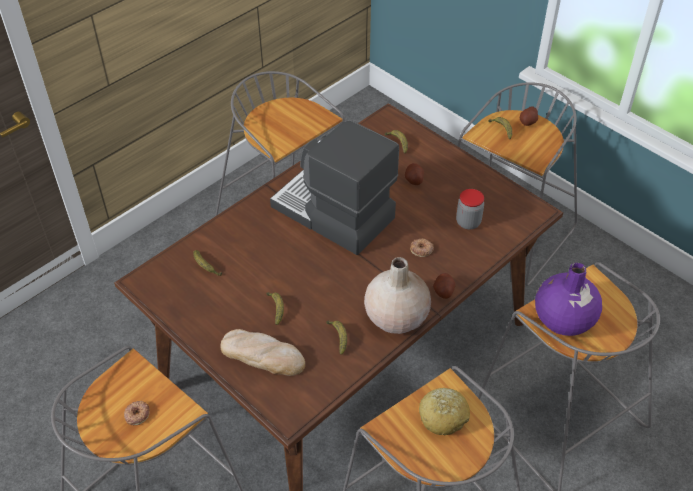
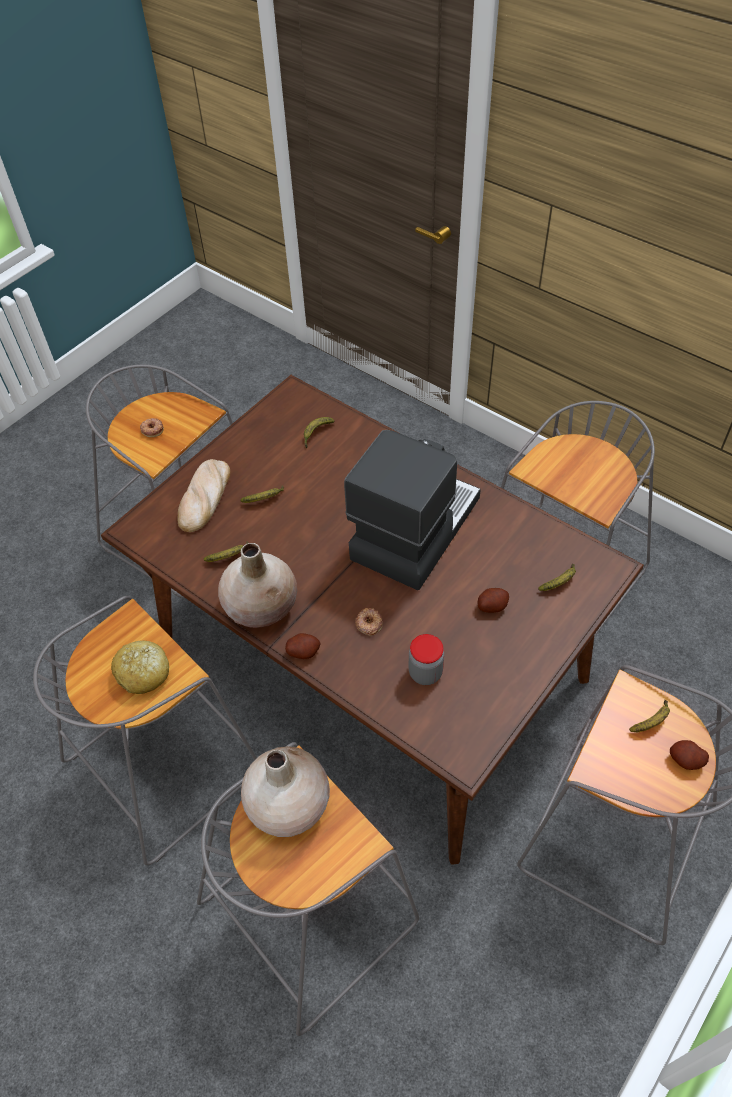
camera: 85 degrees right, 5 degrees up
(563, 319) = (287, 803): purple vase -> beige vase

